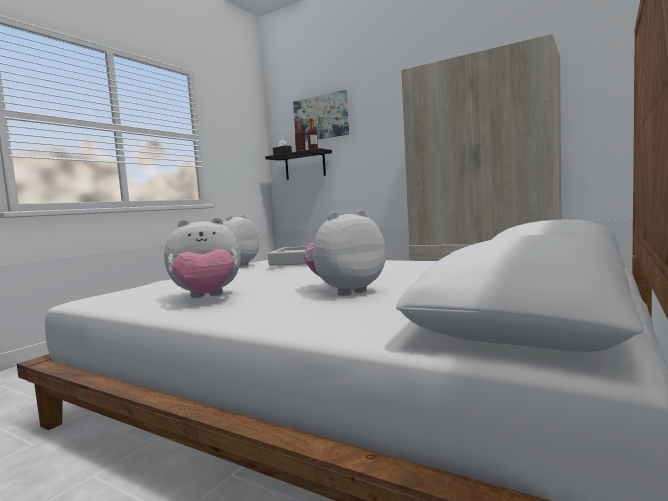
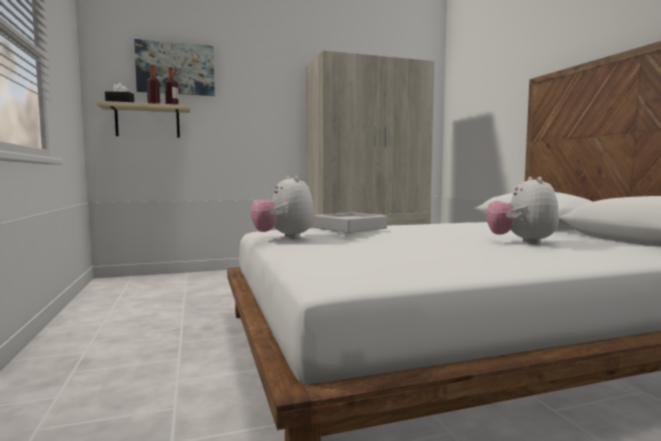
camera: 50 degrees left, 0 degrees up
(207, 297) = (471, 257): plush toy -> none
(305, 165) = (147, 122): black shelf -> beige shelf

